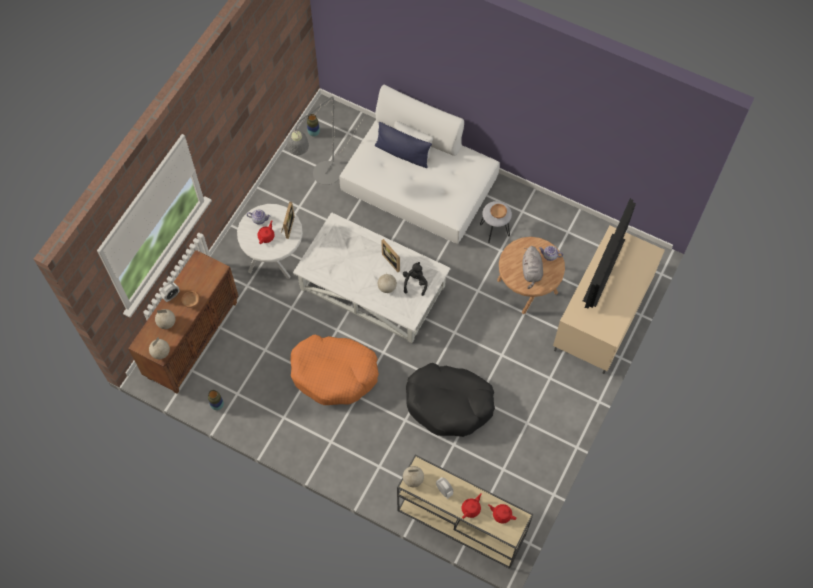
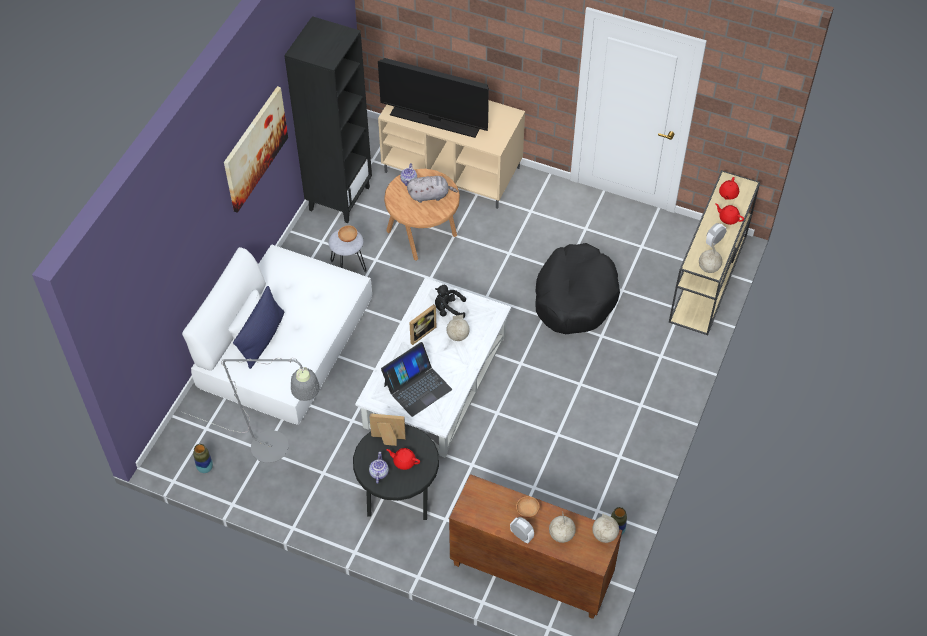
camera: 95 degrees left, 10 degrees down
(274, 255) = (398, 493): white side table -> black side table
(334, 373) = (555, 410): orange dog bed -> none
(340, 255) = (417, 387): none -> laptop
(518, 100) = (255, 148): none -> picture
(570, 225) = (339, 198): none -> black bookcase

